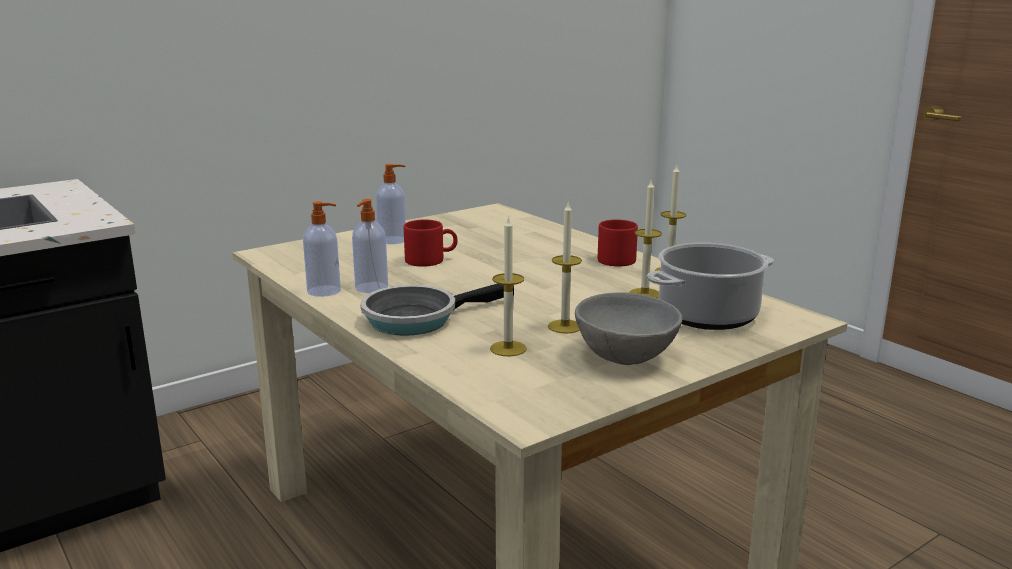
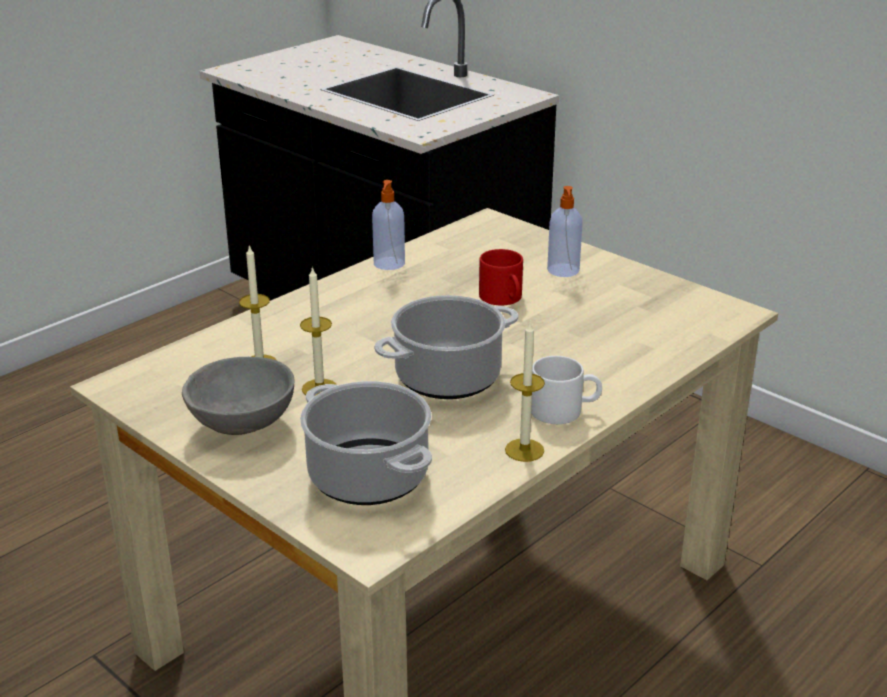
camera: 80 degrees right, 10 degrees up
(371, 288) = (403, 282): soap dispenser -> none
(417, 318) = (327, 314): frying pan -> none
(560, 285) = (447, 378): none -> cooking pot
(616, 258) = (564, 410): red mug -> white mug
(644, 294) = (432, 433): candle -> none

